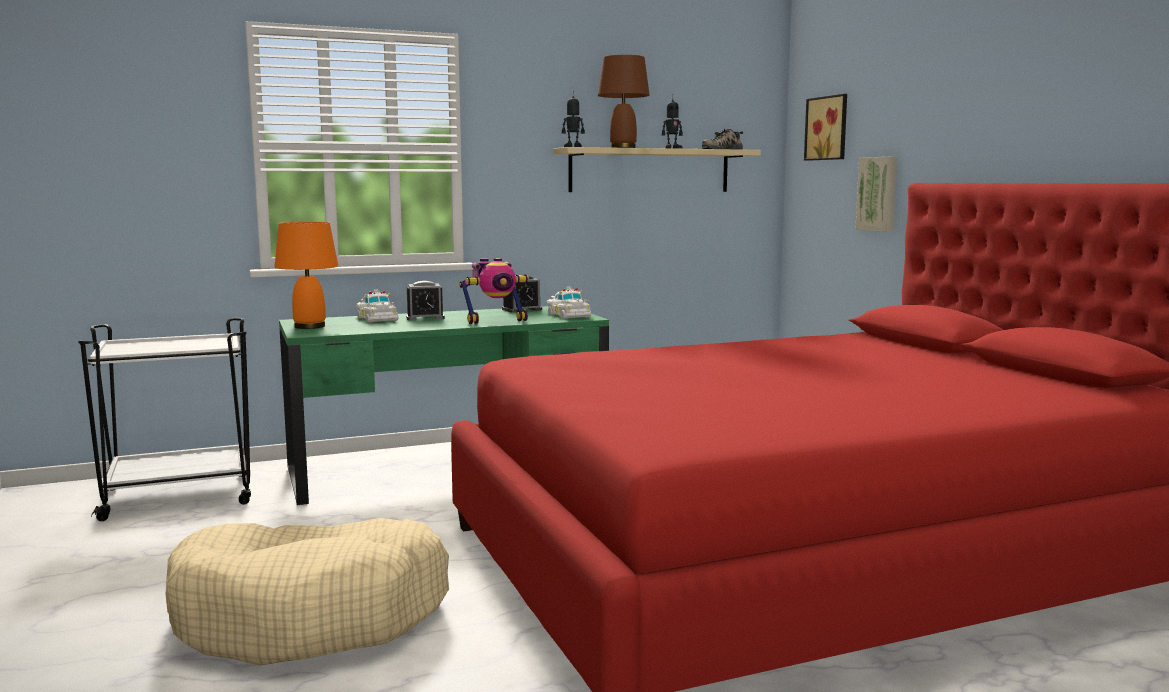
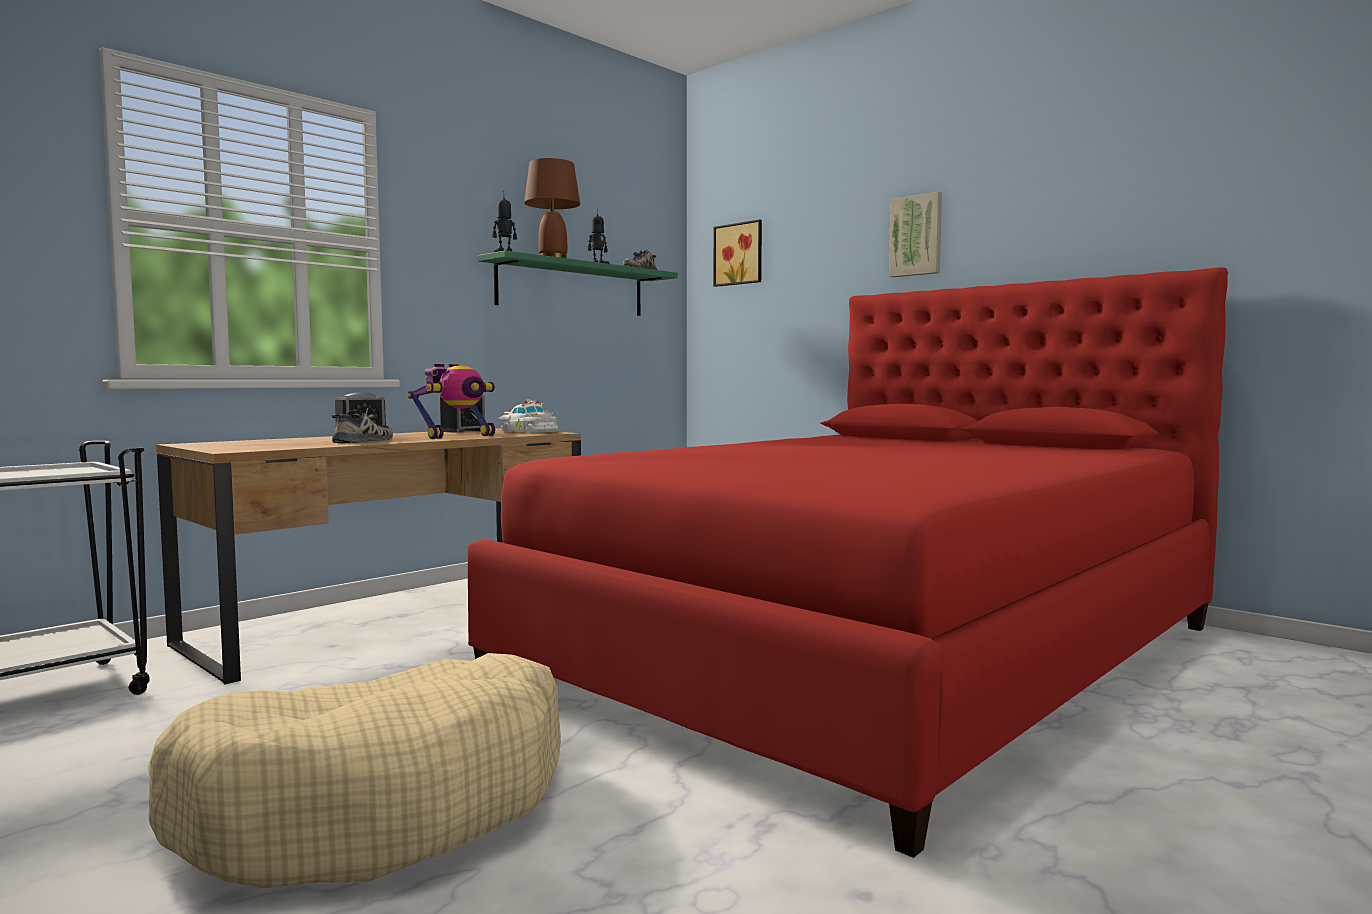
camera: 25 degrees left, 5 degrees down
(309, 326) = (219, 446): orange table lamp -> none
(377, 319) = (300, 440): white toy car -> none
(416, 324) = (365, 441): none -> shoe
(448, 467) = (395, 621): green desk -> brown desk
(650, 170) = (572, 288): beige shelf -> green shelf
(878, 194) = (803, 312): picture -> picture (916, 236)

